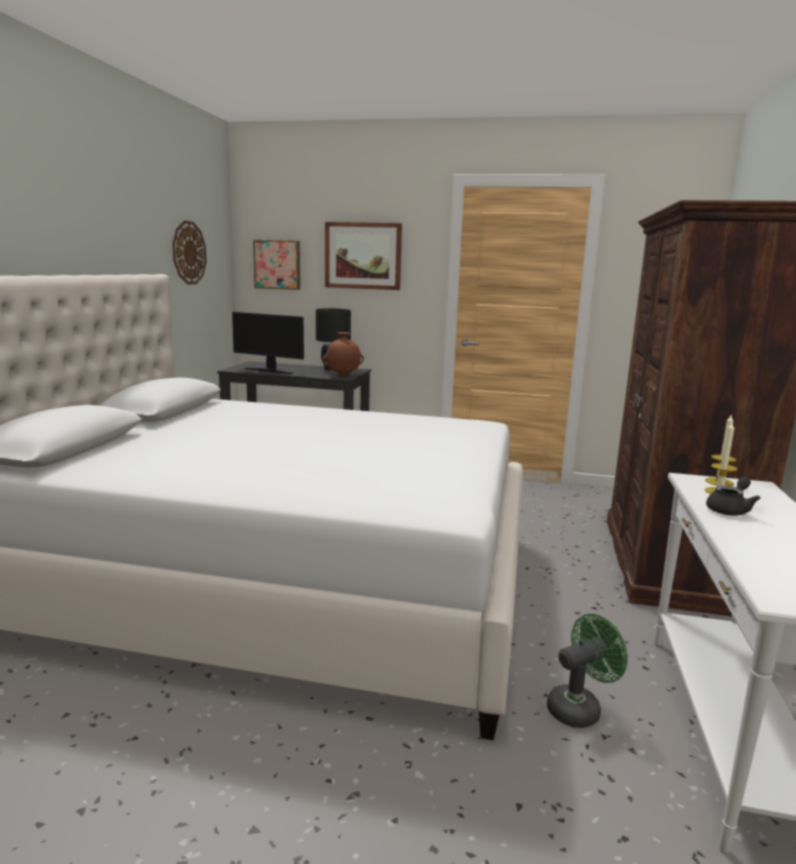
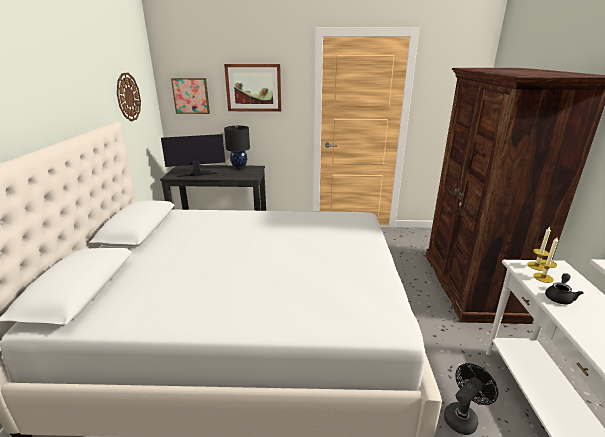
camera: 10 degrees left, 10 degrees up
(269, 371) = (197, 175): monitor -> monitor turned 150 degrees clockwise
(343, 375) = (250, 175): brown vase -> none
(579, 707) = (463, 417): green fan -> black fan

